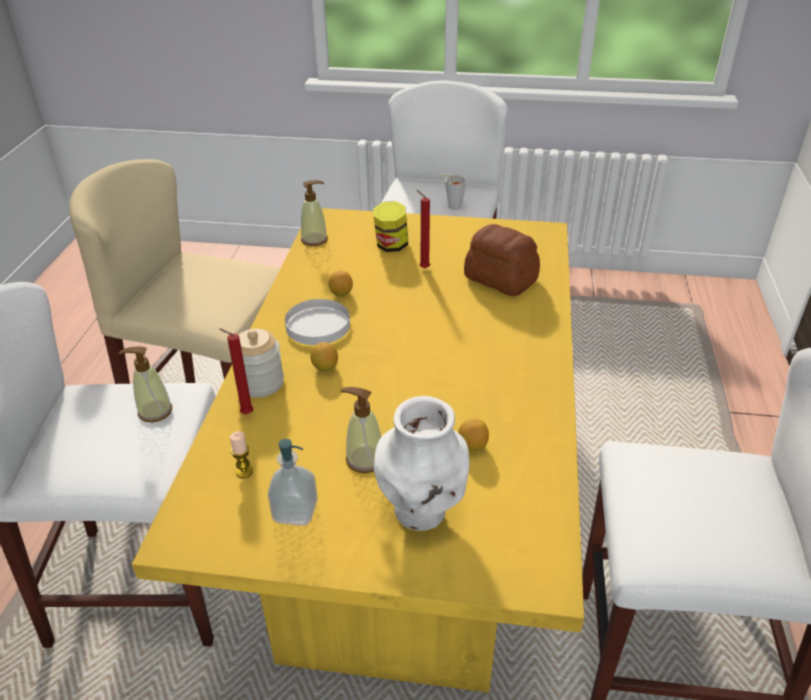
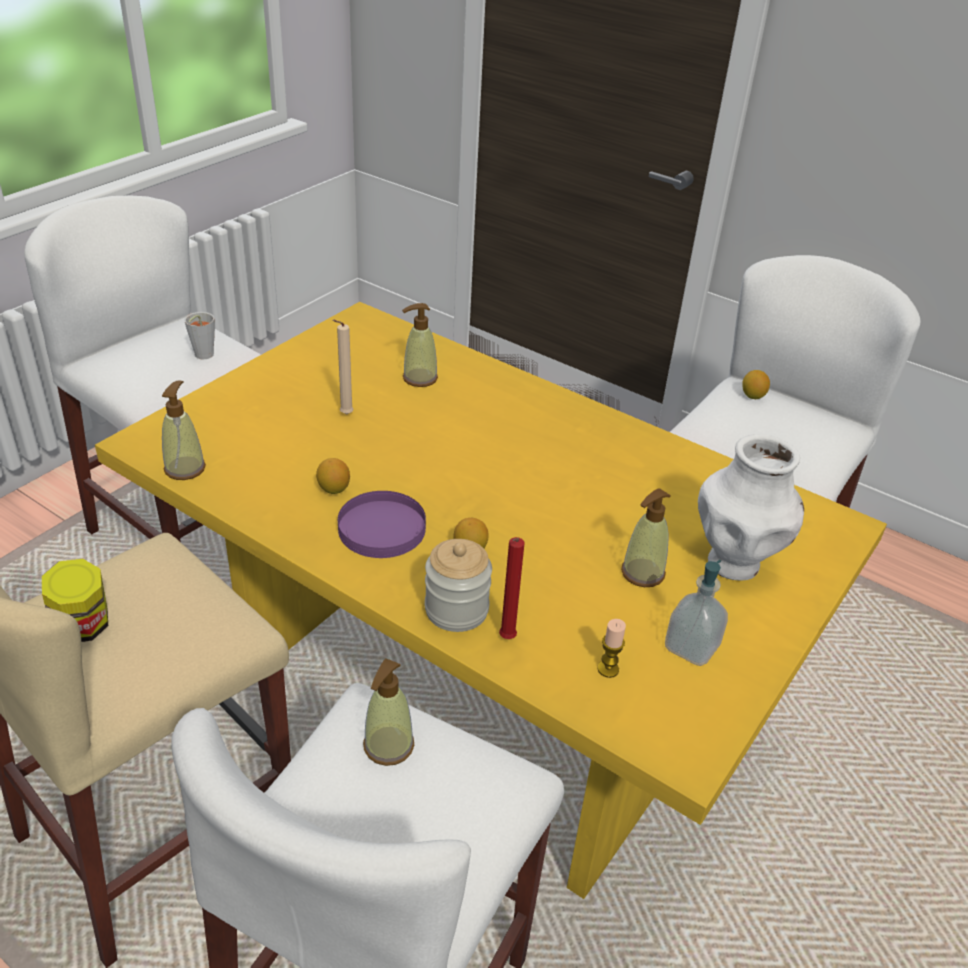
camera: 65 degrees left, 0 degrees up
(317, 325) = (381, 528): white plate -> purple plate
(391, 246) = (272, 418): jar -> jar (83, 627)
(423, 268) = (344, 415): red candle -> beige candle
(472, 446) = (665, 499): lemon -> lemon (752, 396)
(500, 279) = (419, 378): bread -> soap dispenser

